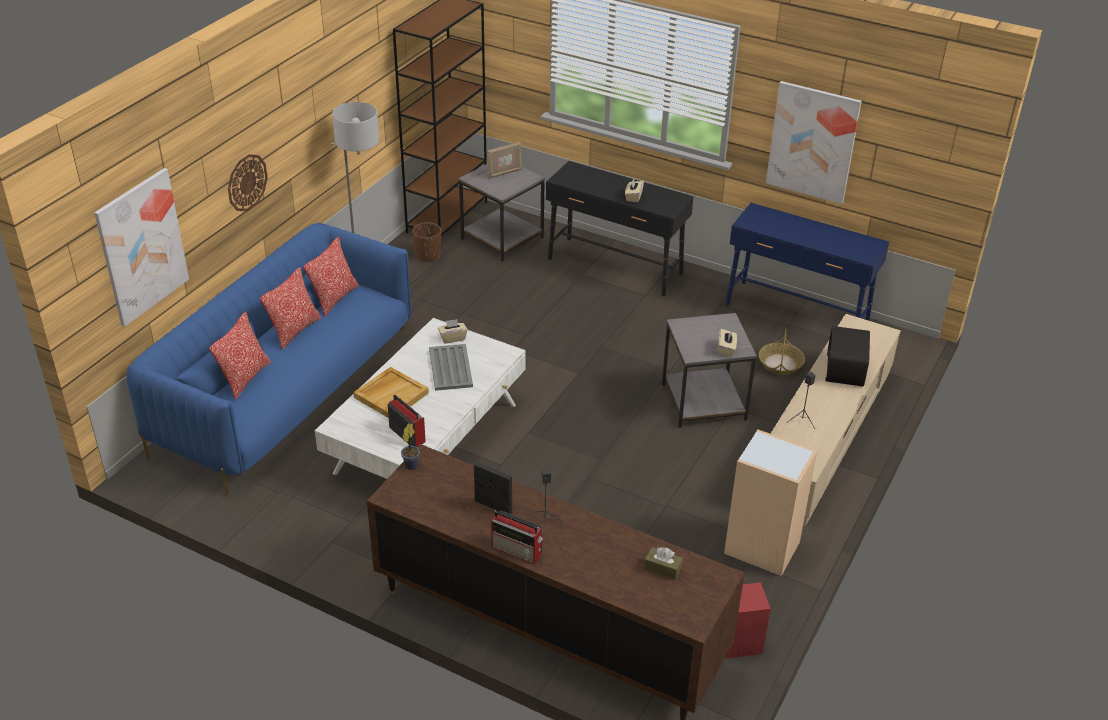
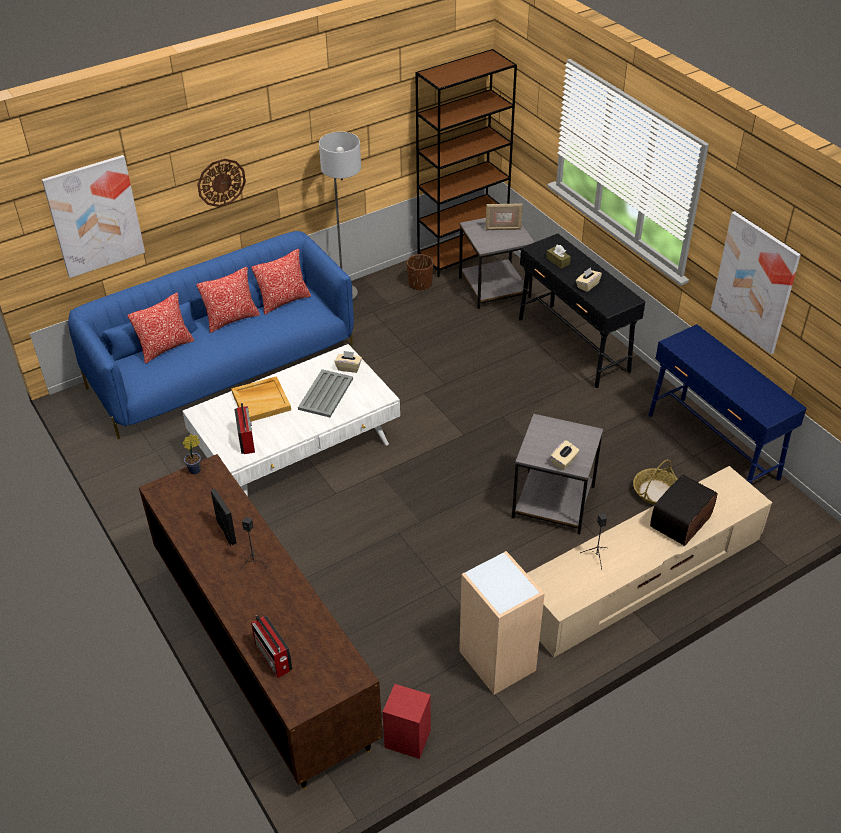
camera: 30 degrees right, 5 degrees up
(518, 551) = (213, 579): radio -> radio (273, 658)
(662, 568) = (313, 646): brown tissue box -> brown tissue box (558, 261)

